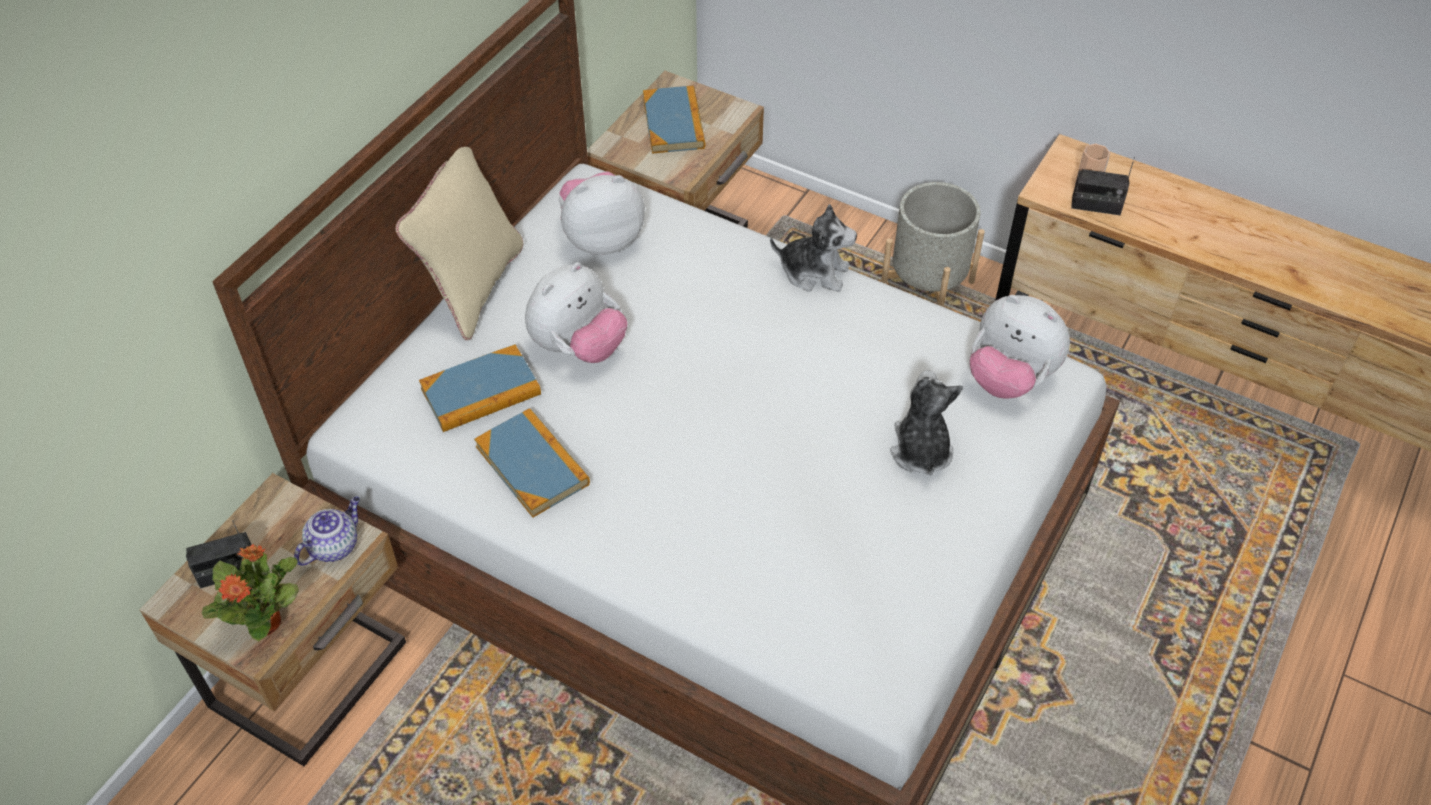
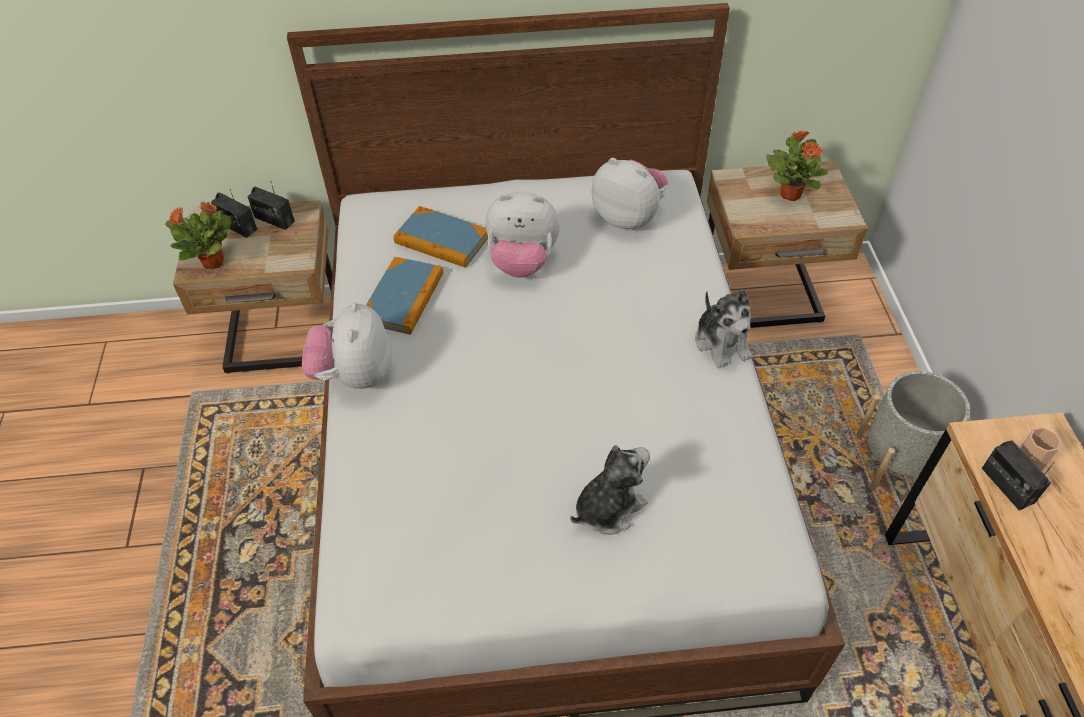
camera: 55 degrees right, 0 degrees up
(257, 530) = (274, 219): none -> radio
(334, 545) = (287, 256): teapot -> none
(473, 287) = (524, 186): beige pillow -> none
(674, 123) = (790, 194): book -> potted plant
(1009, 378) = (743, 529): plush toy -> plush toy (355, 375)

